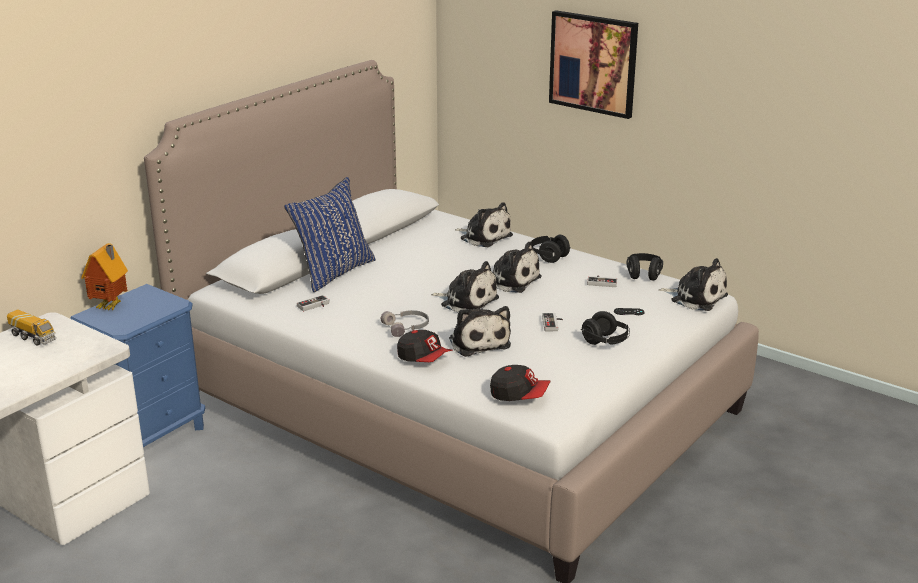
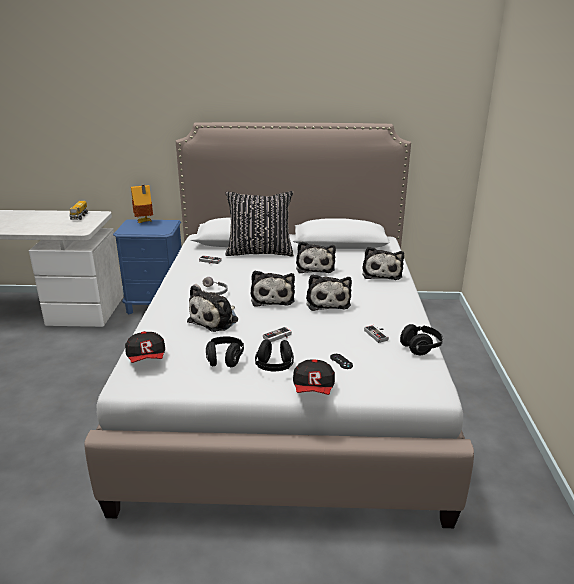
camera: 55 degrees right, 0 degrees up
(333, 272) = (260, 252): blue pillow -> black pillow
(424, 359) = (173, 311): cap -> cap (314, 389)
(548, 257) = (387, 302): black headphones -> black headphones (225, 360)
(593, 63) = (540, 156): picture -> none
(696, 297) = (417, 385): plush toy -> plush toy (315, 267)

